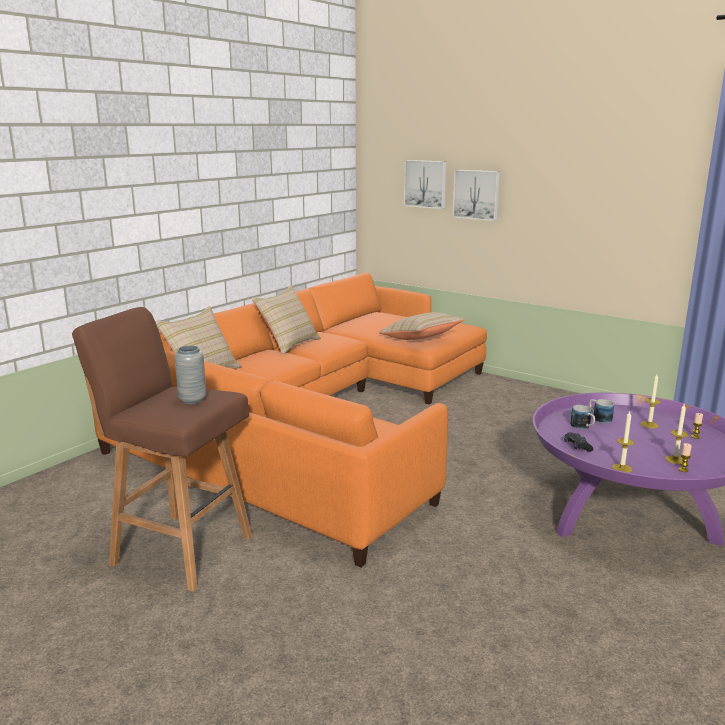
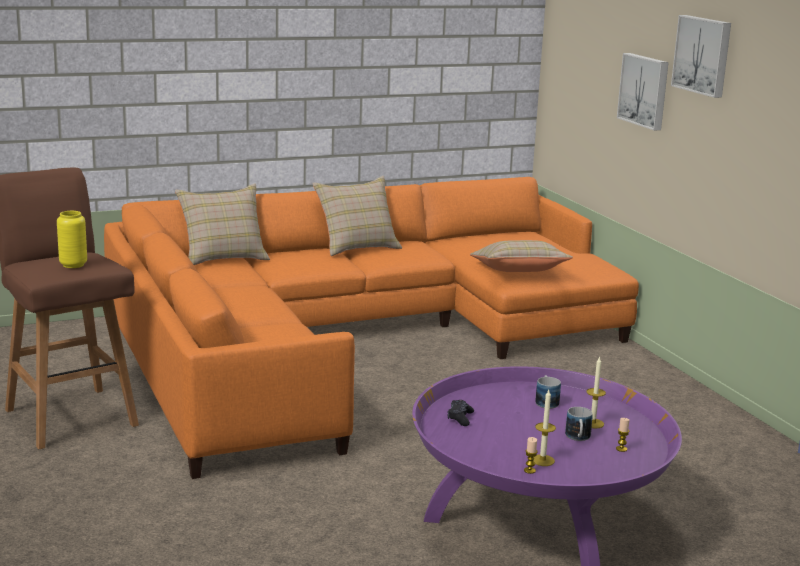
camera: 30 degrees right, 0 degrees up
(192, 400) = (73, 265): grey vase -> yellow vase
(426, 184) = (600, 67): picture -> picture (703, 55)
(583, 427) = (507, 404): mug -> mug (578, 438)
(622, 468) = (464, 449): candle -> none

